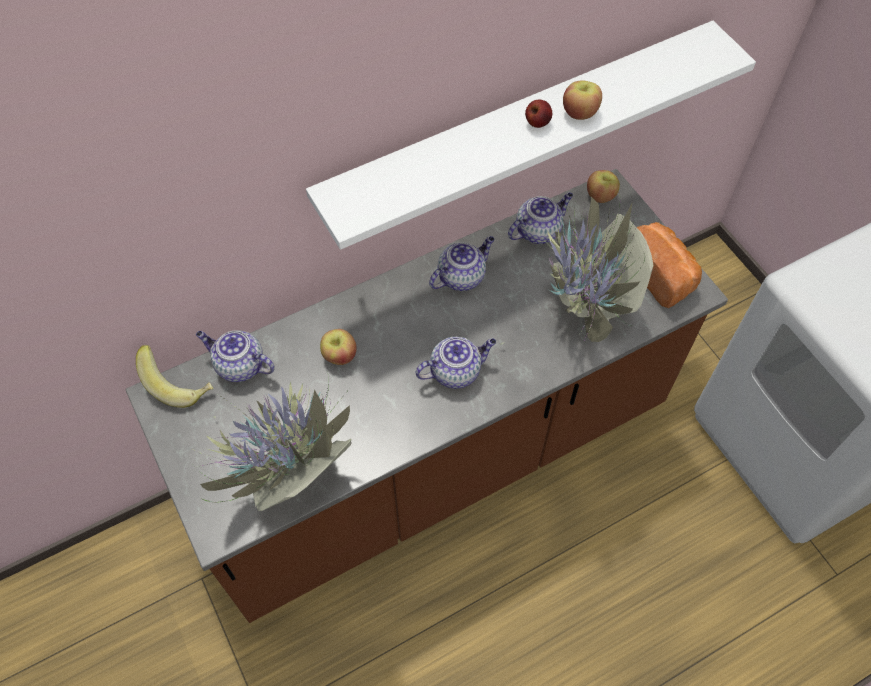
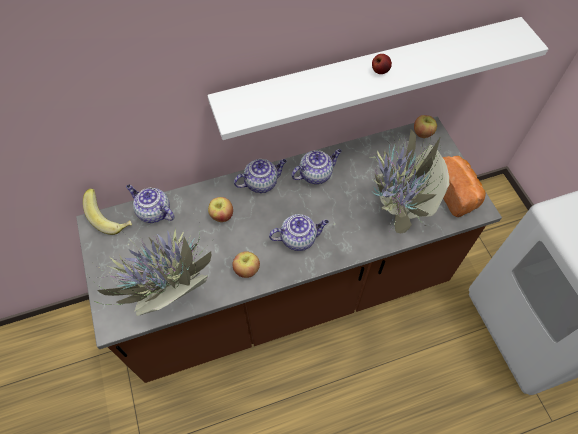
camera: 10 degrees right, 0 degrees up
(538, 230) = (375, 150): teapot -> teapot (261, 182)
(579, 112) = (412, 67): apple -> apple (247, 269)

